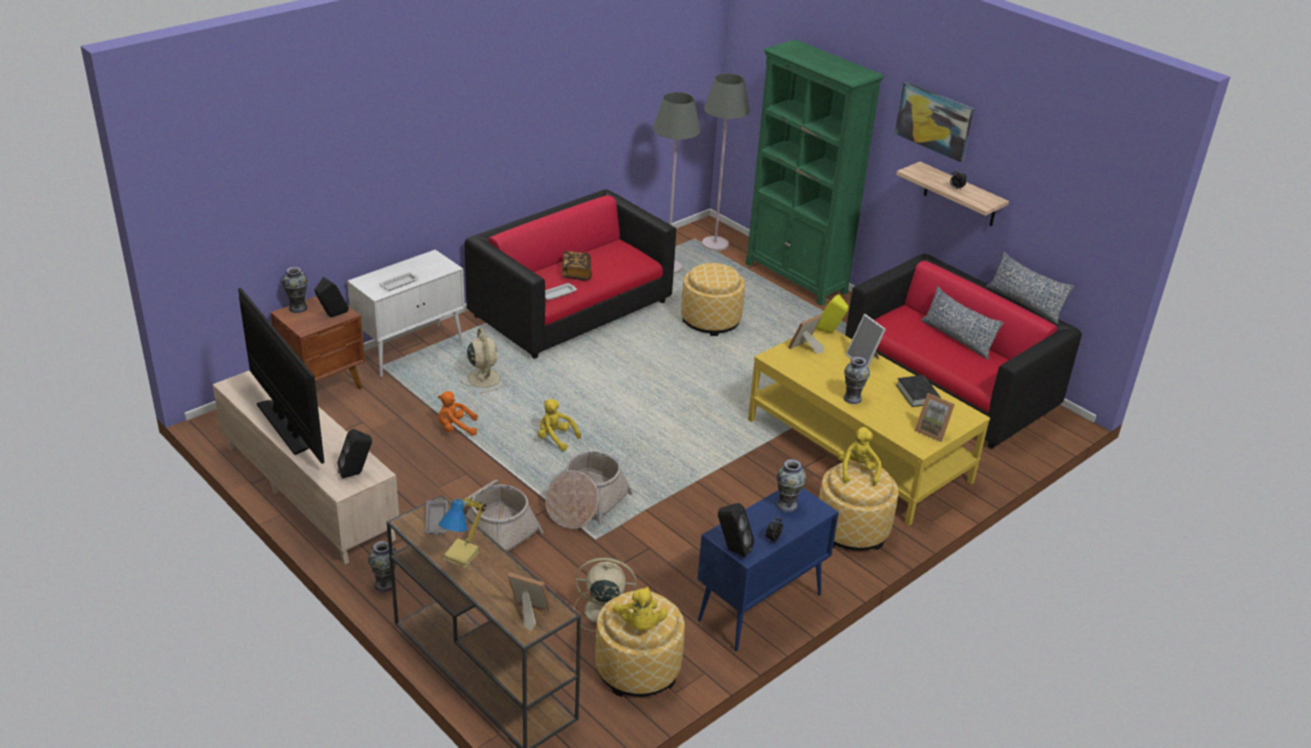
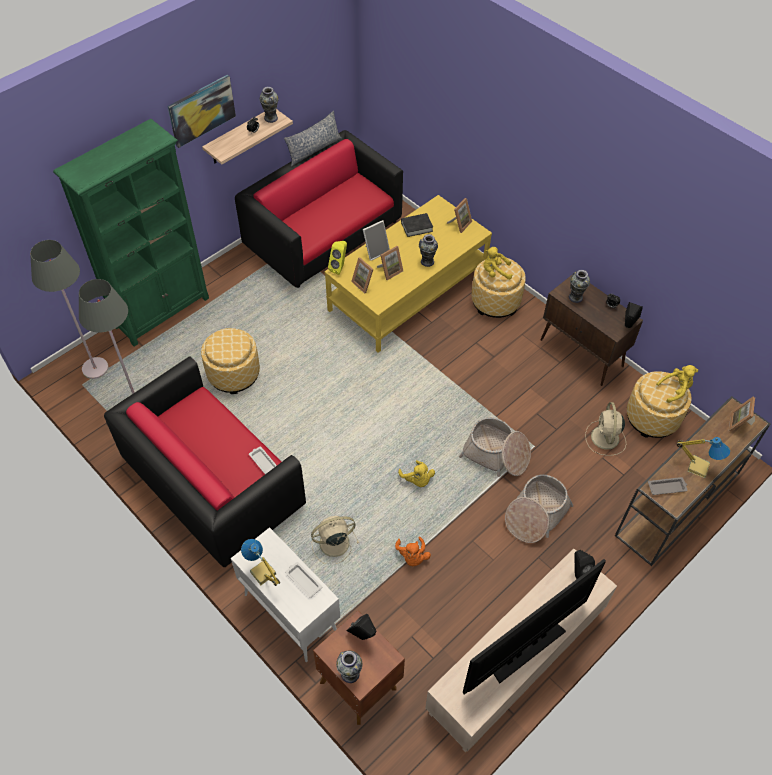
camera: 90 degrees left, 20 degrees up
(385, 584) = (612, 580): vase -> vase (270, 118)
(413, 264) = (262, 573): none -> table lamp
(555, 438) = (417, 480): yellow plush toy -> yellow plush toy turned 60 degrees counterclockwise
(576, 273) = (225, 450): book -> none
(759, 608) = (582, 353): blue cabinet -> brown cabinet
(830, 368) = (390, 271): none -> picture frame
(957, 338) = (319, 203): pillow -> none

